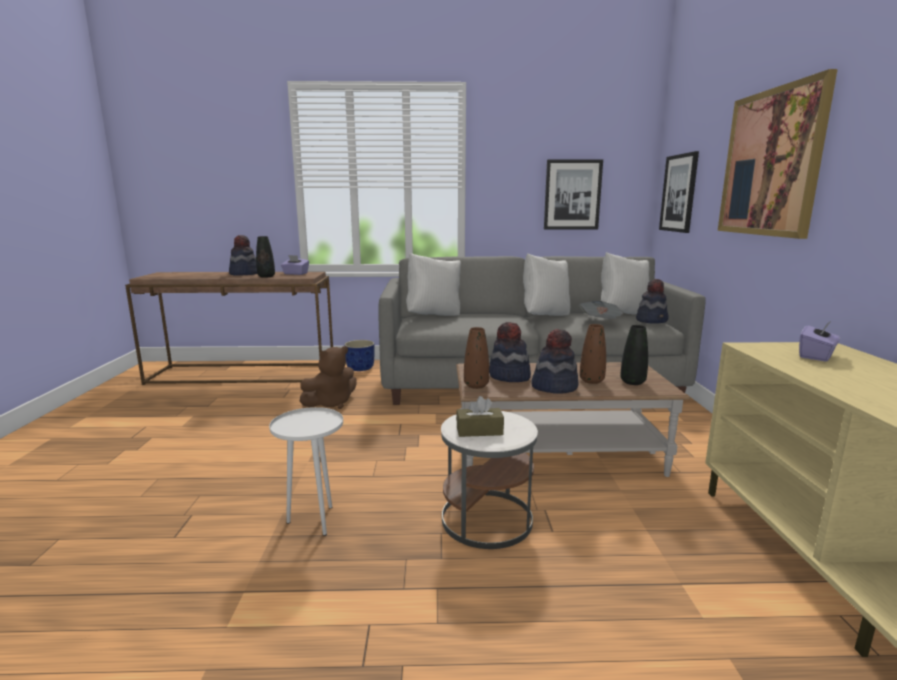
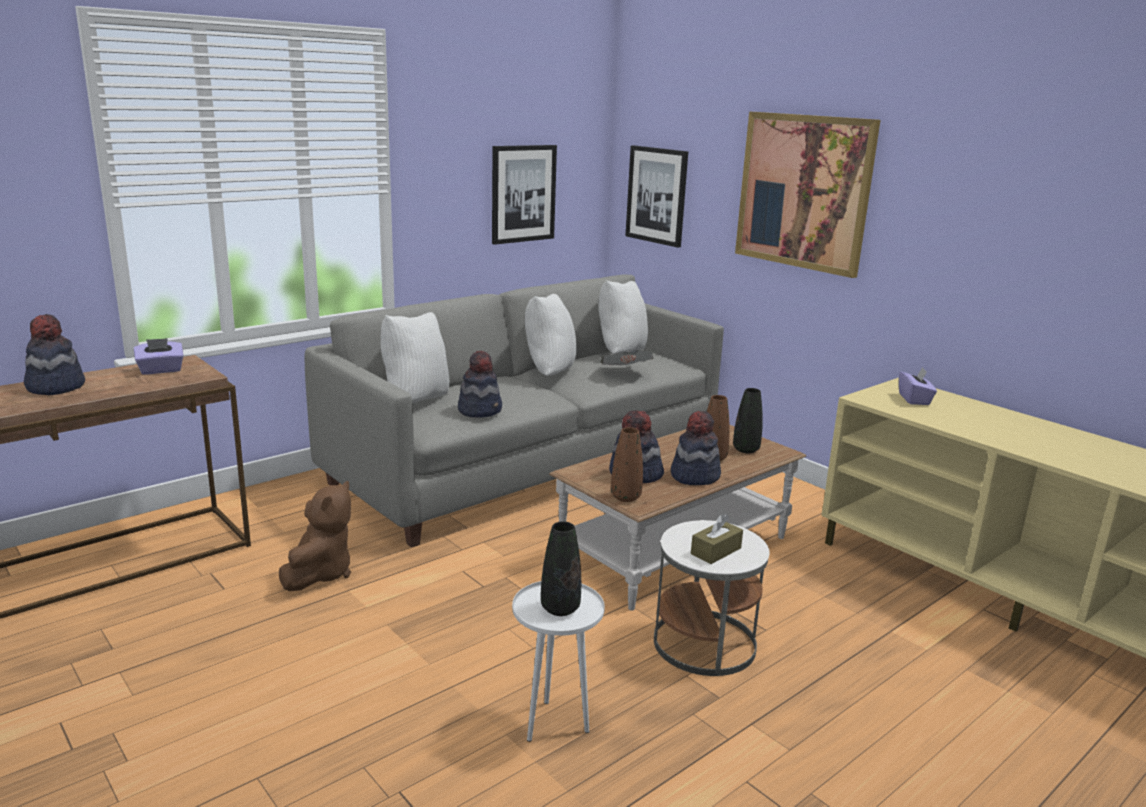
camera: 40 degrees left, 5 degrees up
(266, 276) = (126, 387): black vase -> black vase (560, 608)
(360, 368) = (267, 503): blue planter -> none
(652, 320) = (665, 359): hat -> hat (480, 410)

